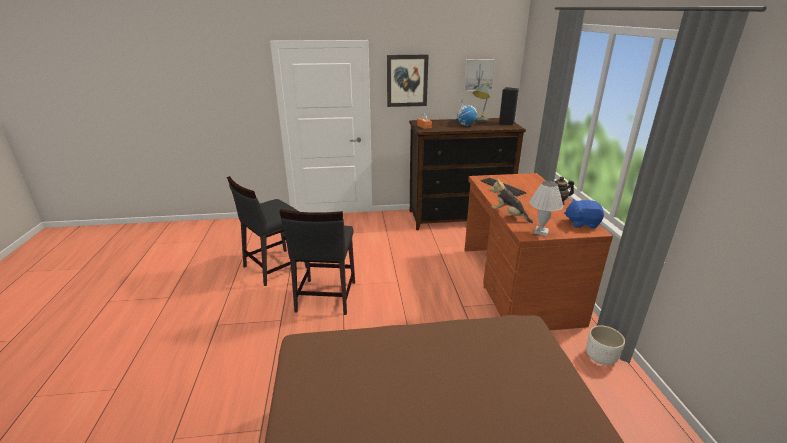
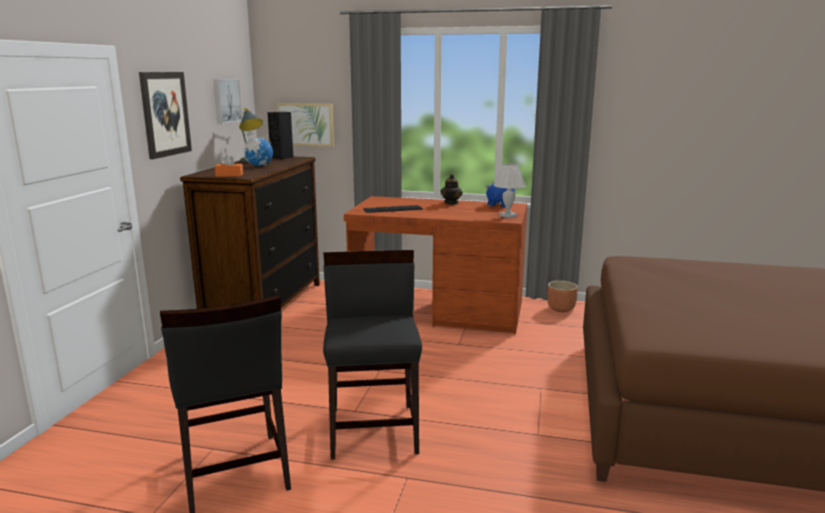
camera: 70 degrees left, 10 degrees down
(325, 297) = (374, 429): black chair -> black chair turned 120 degrees counterclockwise
(508, 215) = (465, 218): plush toy -> none
(534, 101) = (306, 124): none -> picture
(601, 357) = (561, 309): white planter -> brown planter

